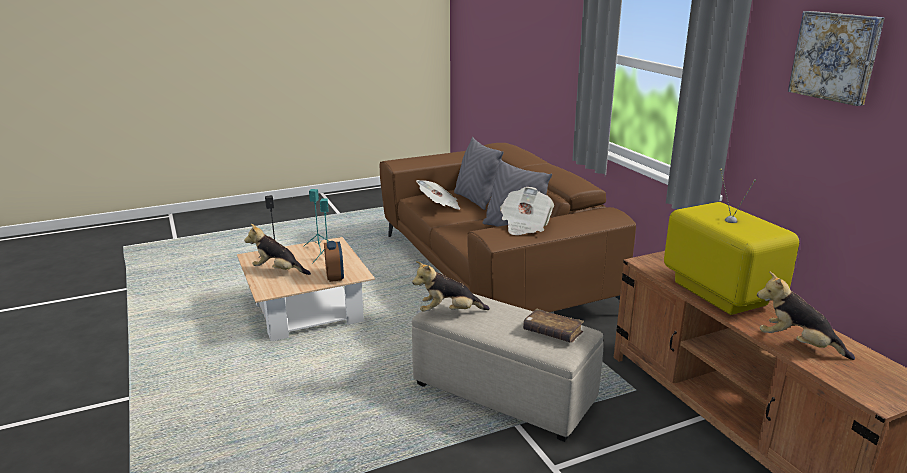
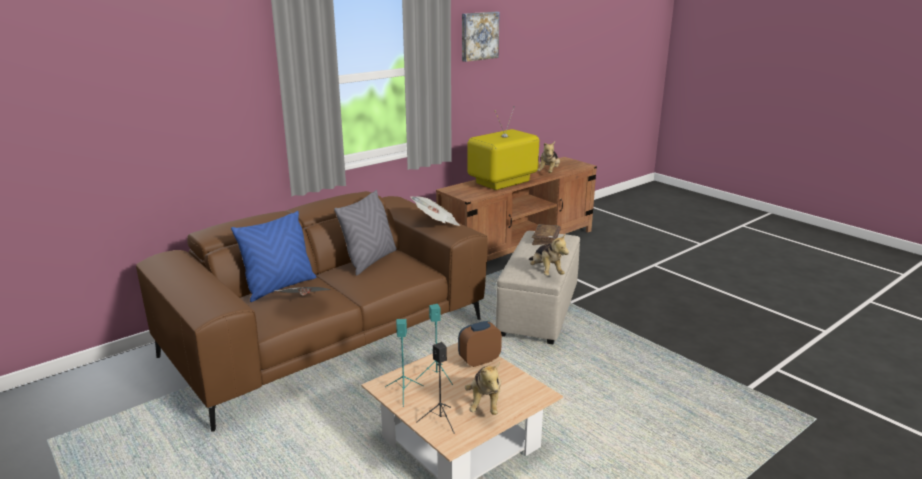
camera: 105 degrees left, 0 degrees up
(475, 200) = (279, 287): grey pillow -> blue pillow

